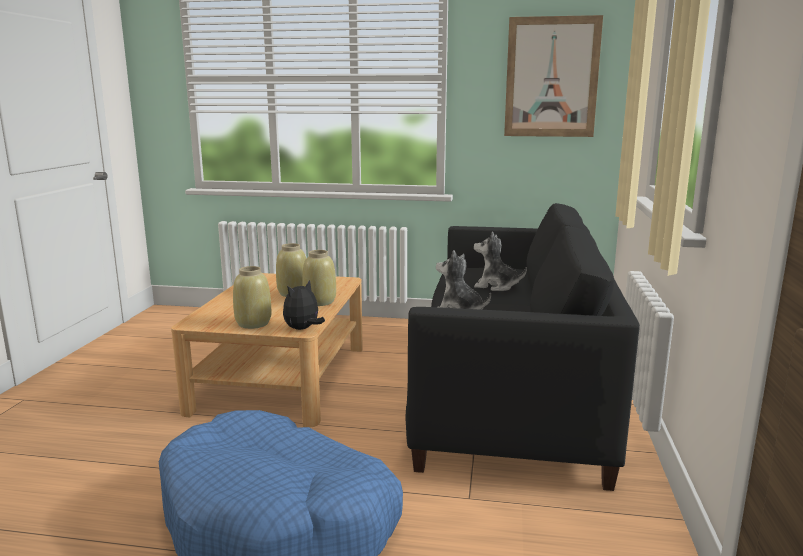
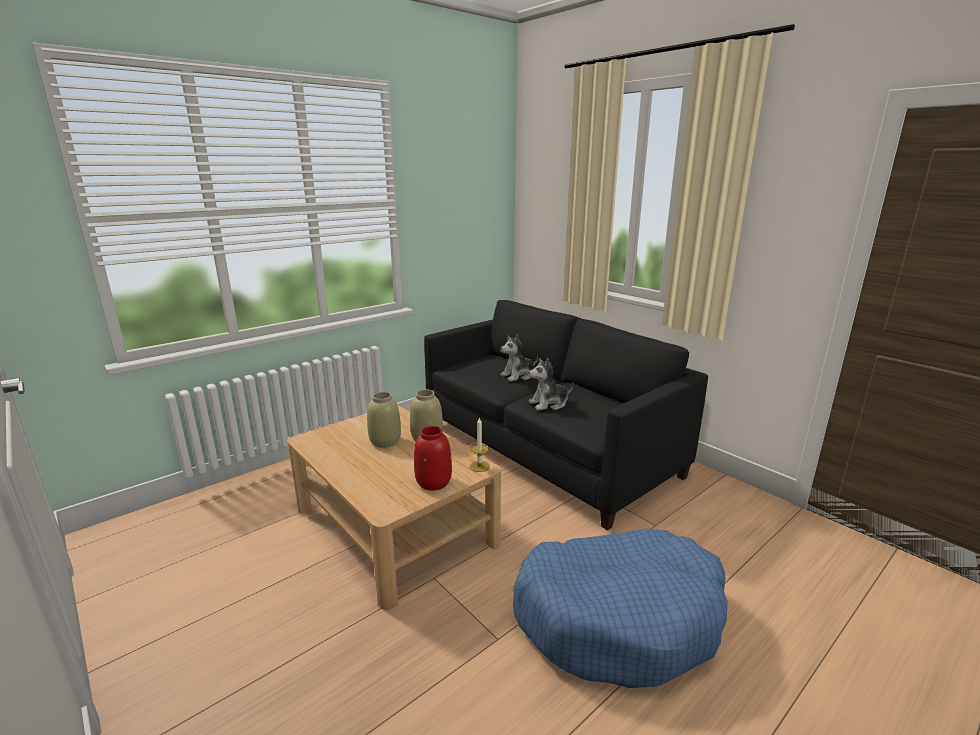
camera: 50 degrees left, 5 degrees up
(253, 324) = (434, 482): beige vase -> red vase
(303, 329) = (479, 466): plush toy -> candle
(551, 77) = (470, 199): picture -> none

